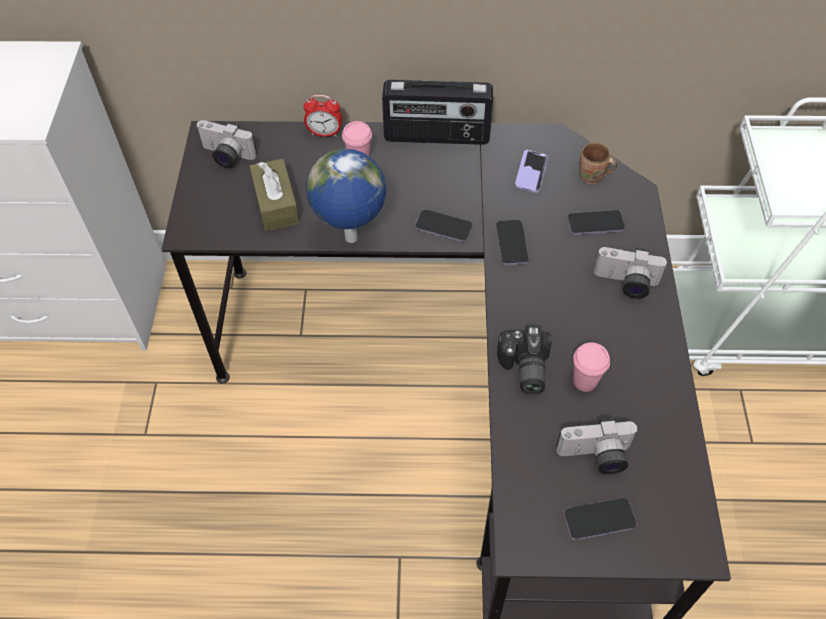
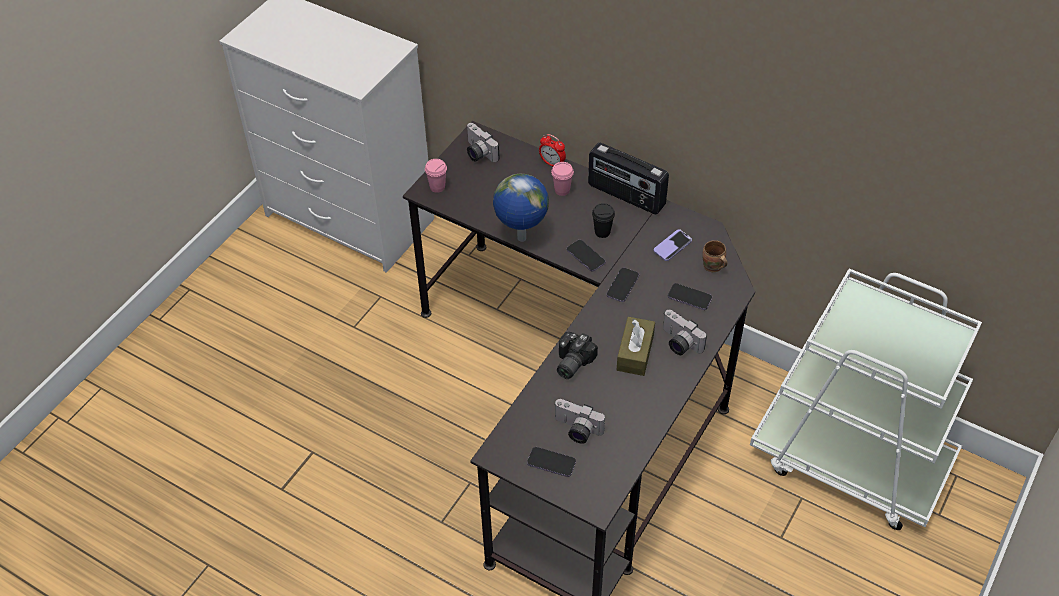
camera: 30 degrees right, 5 degrees down
(276, 204) = (489, 197): brown tissue box -> brown tissue box (635, 353)
(441, 190) = (602, 232): none -> black cup
(585, 381) = (604, 387): pink cup -> pink cup (437, 187)

